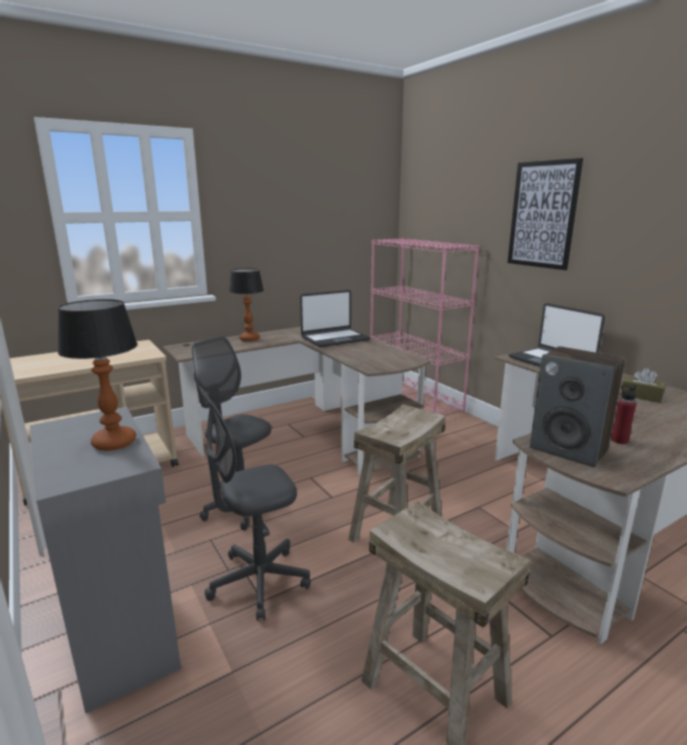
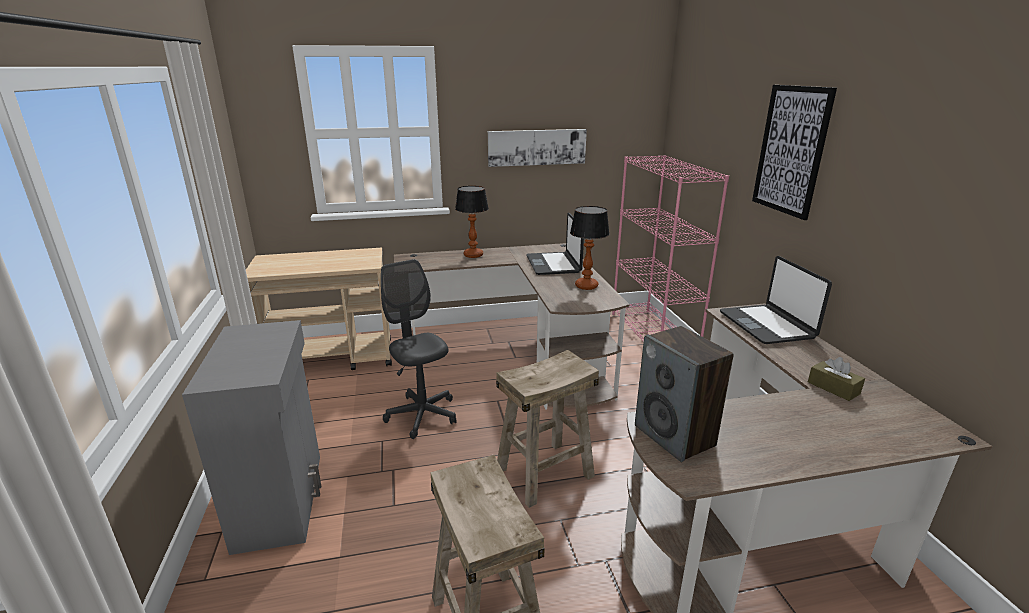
camera: 20 degrees right, 5 degrees up
(115, 443) = (266, 354): table lamp -> table lamp (587, 286)
(258, 582) = (399, 488): grey office chair -> none
(294, 232) = (537, 147): none -> picture
(334, 339) = (554, 264): laptop -> laptop turned 90 degrees clockwise
(619, 440) = (743, 437): red bottle -> none

